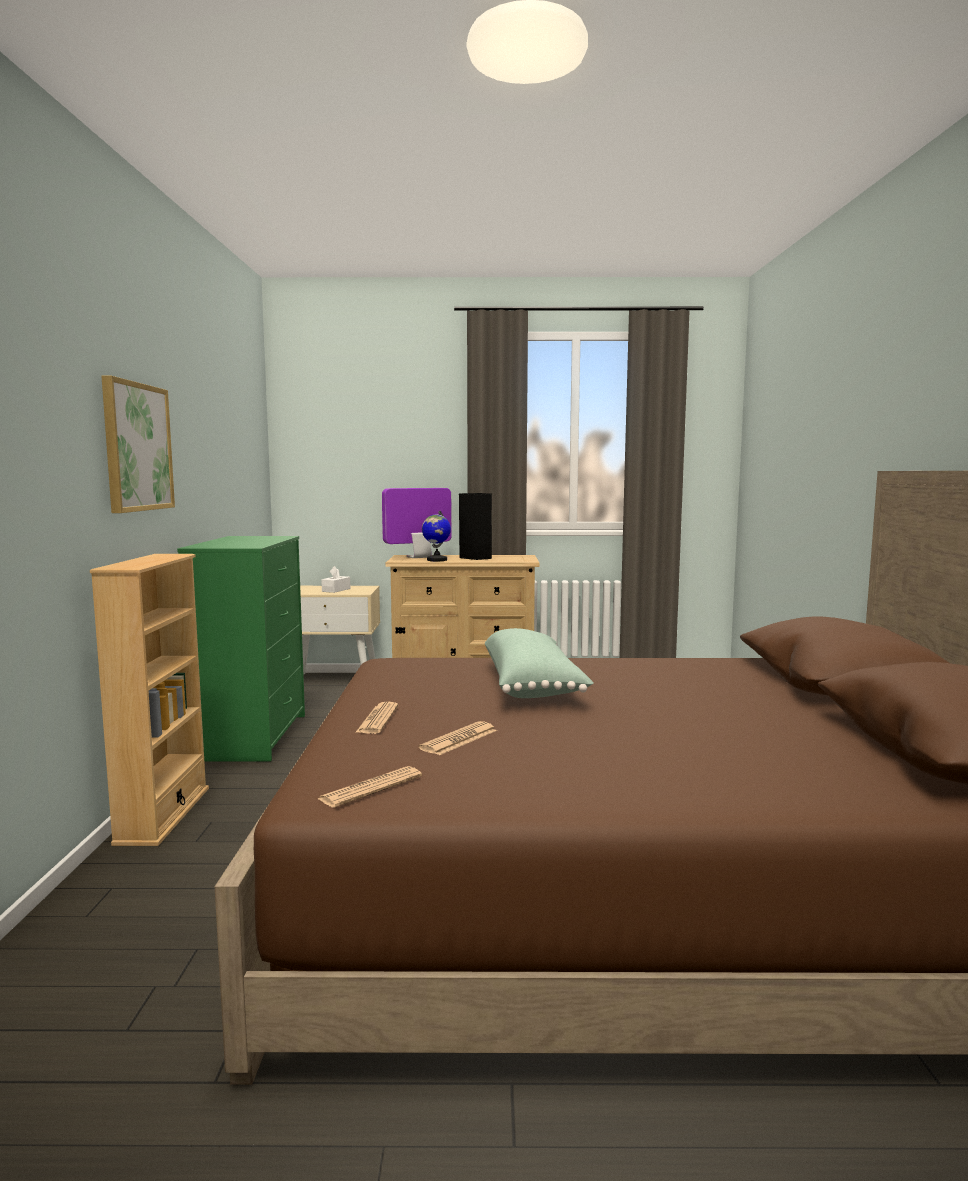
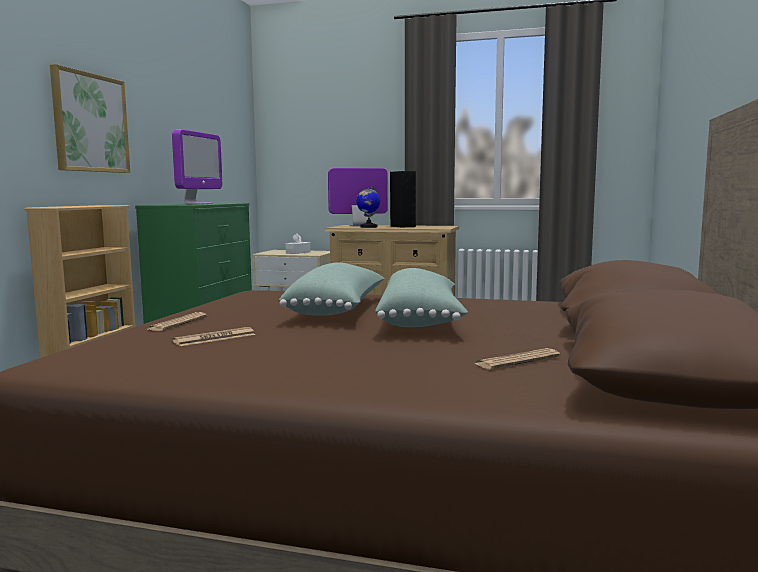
camera: 15 degrees right, 0 degrees up
(254, 543) = (198, 204): none -> monitor
(371, 788) = (91, 361): newspaper -> newspaper (517, 360)
(641, 695) = (421, 320): none -> green pillow

